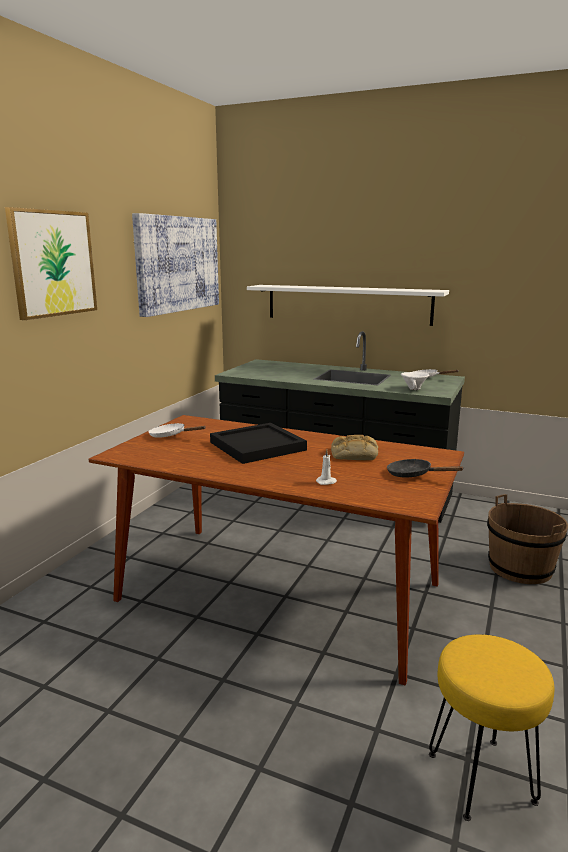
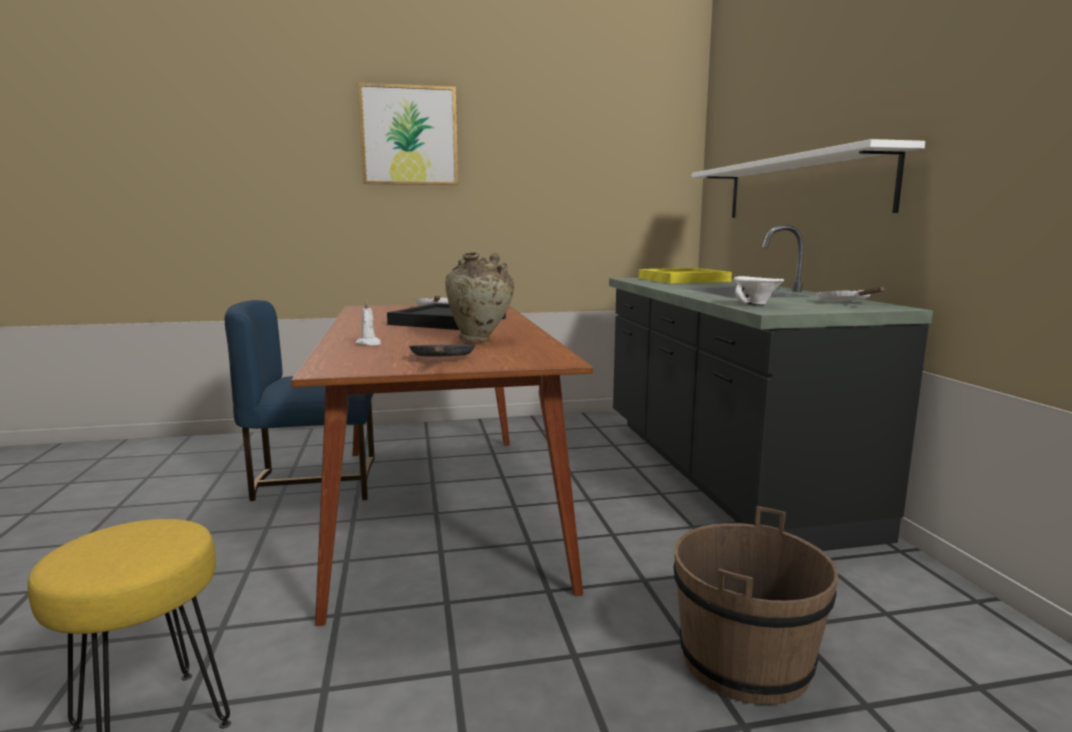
camera: 55 degrees right, 5 degrees down
(152, 635) = (315, 481): none -> blue chair
(176, 264) = (606, 147): picture -> none
(265, 368) = (683, 279): none -> yellow tray
(353, 454) = (480, 340): bread -> beige vase

